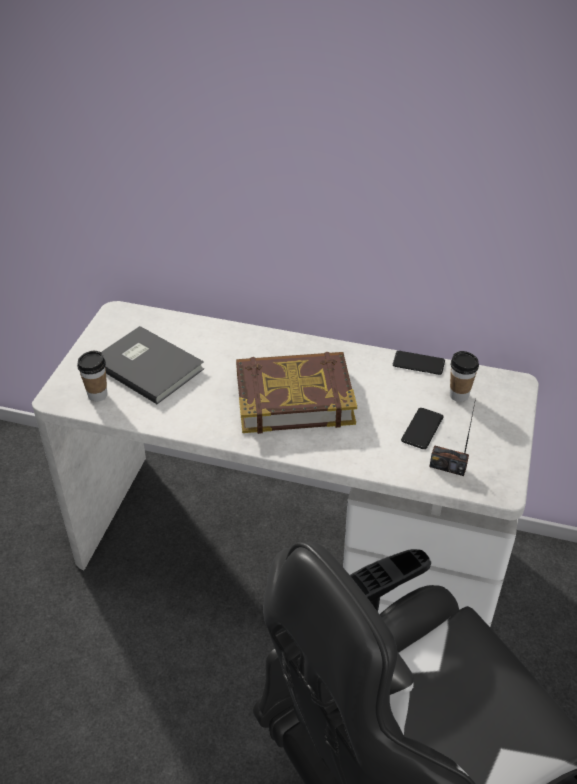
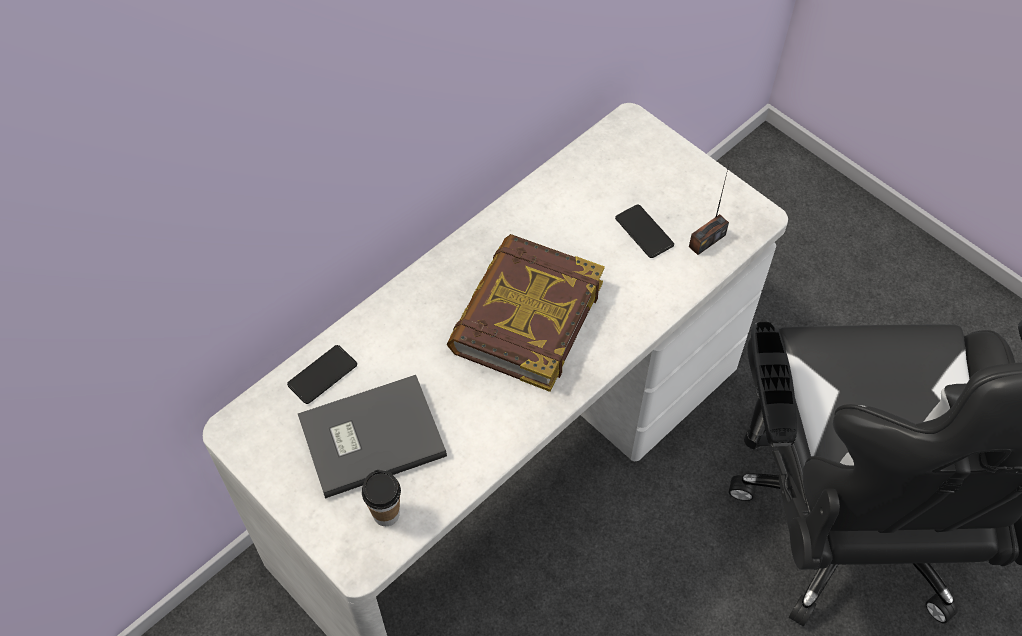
camera: 60 degrees left, 15 degrees up
(418, 363) = (547, 181): phone -> phone (322, 375)
(459, 395) = (616, 175): cup -> none

